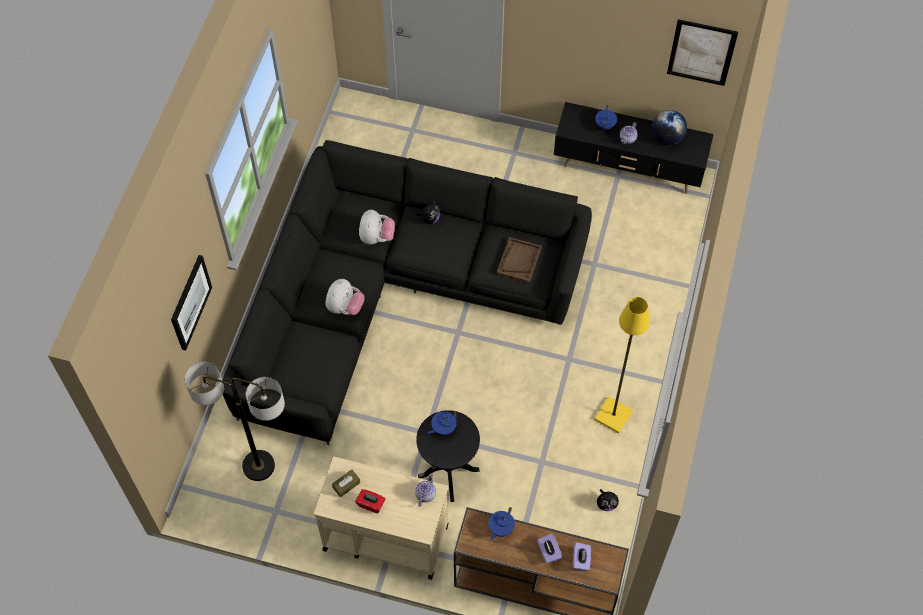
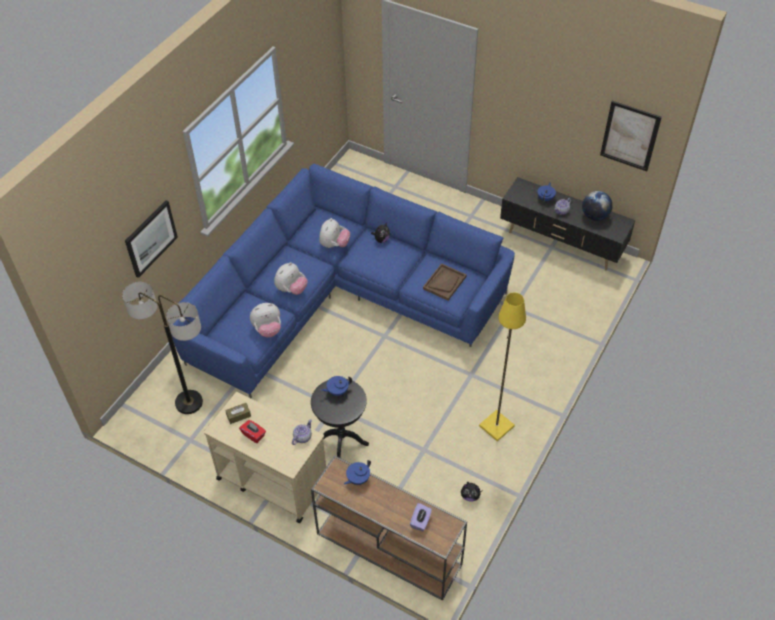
camera: 15 degrees right, 10 degrees down
(334, 364) = (267, 329): none -> plush toy
(390, 295) = (338, 298): black sofa -> blue sofa
(548, 552) = (394, 508): purple tissue box -> none

